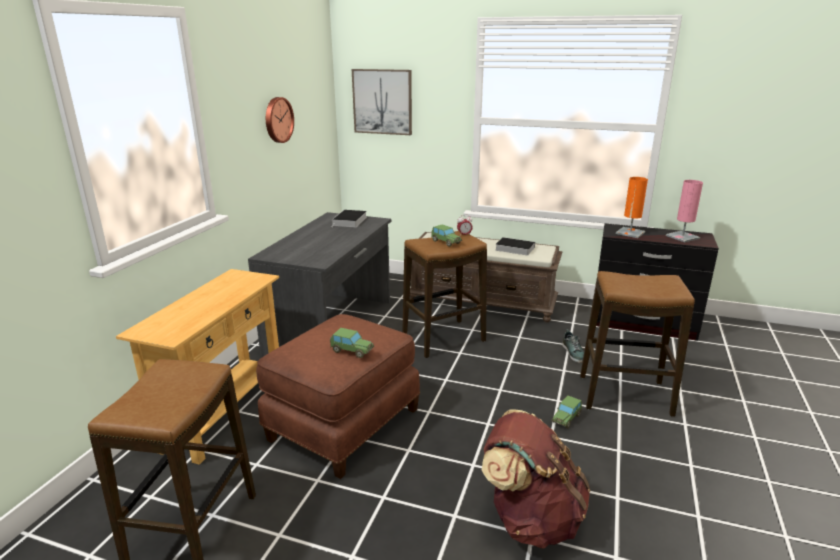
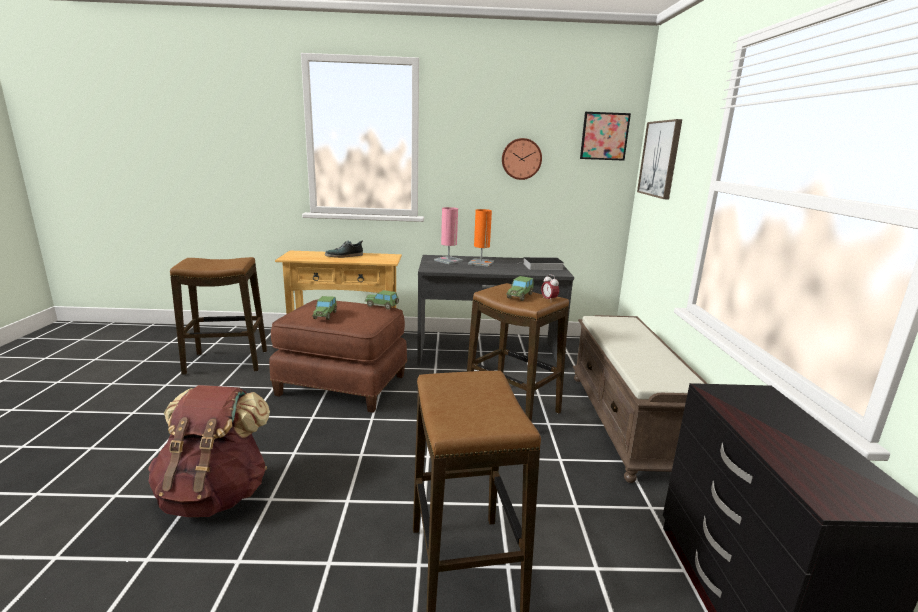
camera: 70 degrees right, 5 degrees down
(318, 84) = (604, 136): none -> picture
(513, 249) = (653, 363): book -> none
(566, 418) = (386, 511): toy car -> toy car (382, 306)
(574, 353) = (554, 512): shoe -> shoe (344, 256)
(630, 233) = (750, 407): orange table lamp -> orange table lamp (481, 263)
(682, 237) = (826, 468): pink table lamp -> pink table lamp (448, 260)

